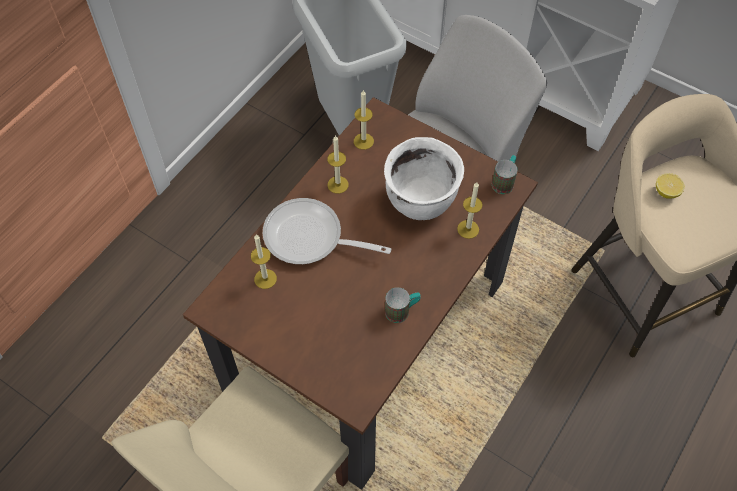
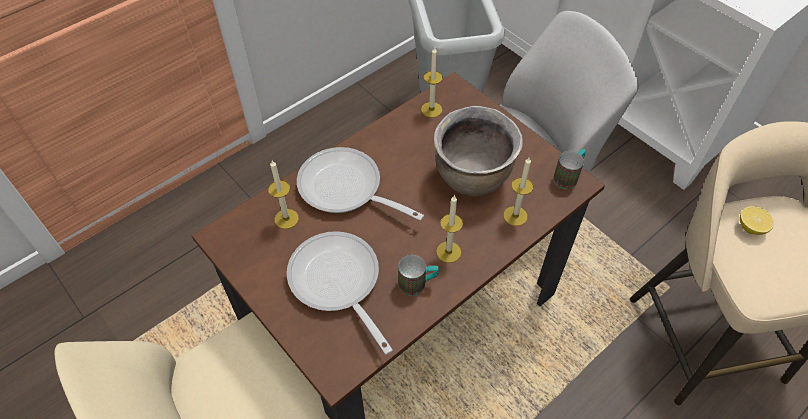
camera: 15 degrees right, 5 degrees down
(332, 327) = (337, 283): none -> frying pan
(338, 184) = (392, 144): candle -> candle (448, 252)
(421, 201) = (473, 178): white cooking pot -> brown cooking pot

